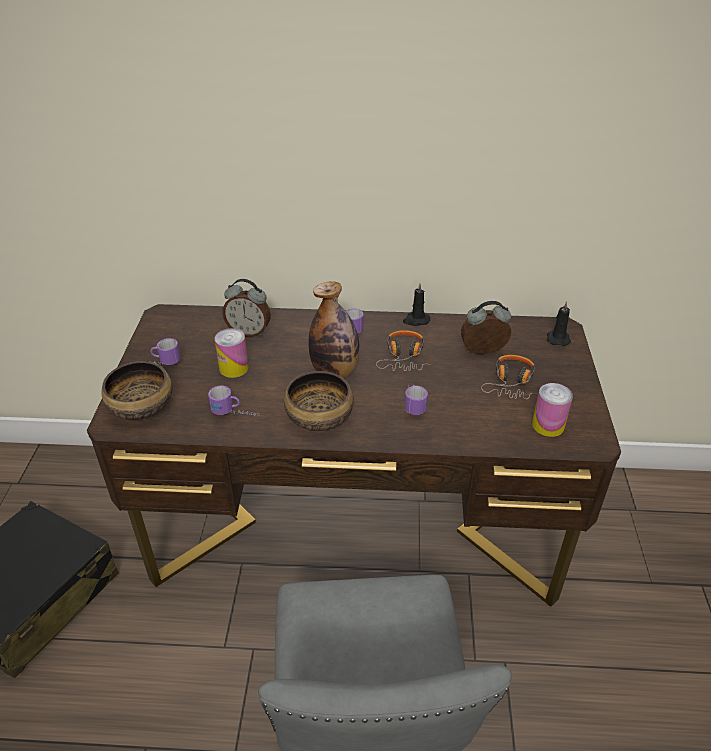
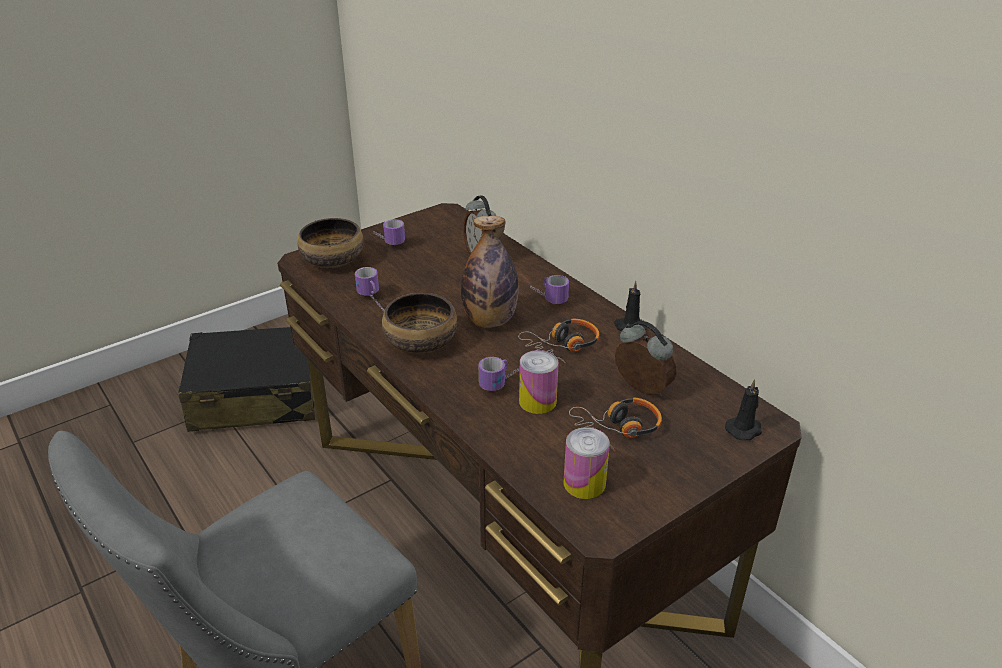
camera: 50 degrees right, 5 degrees down
(234, 368) = (427, 273): can -> can (537, 401)

